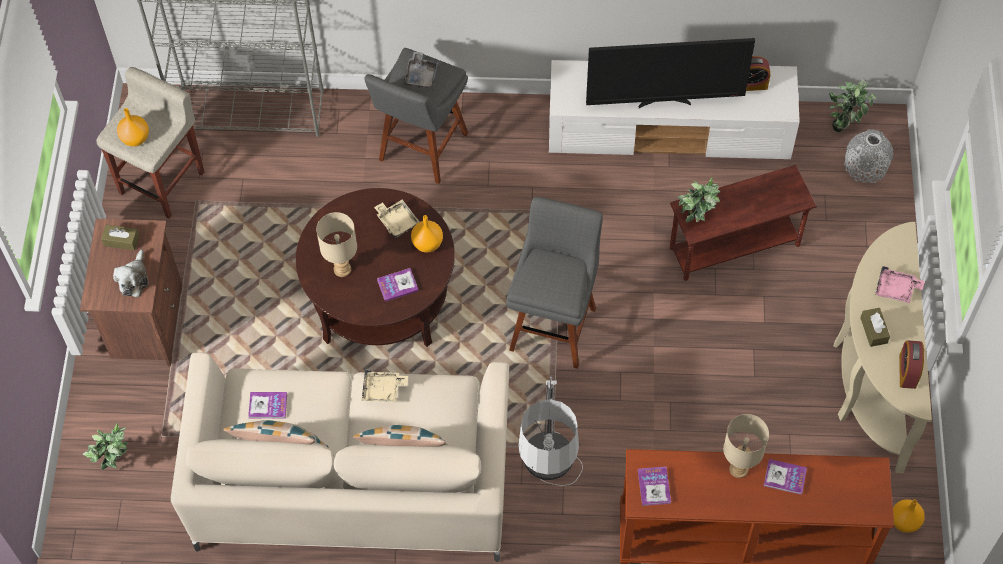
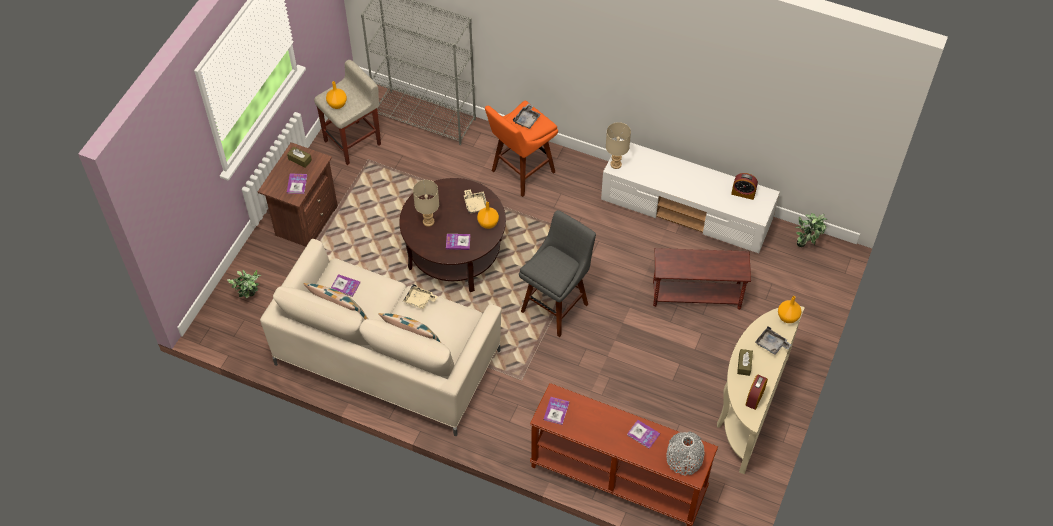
camera: 20 degrees right, 5 degrees down
(134, 279) = (297, 184): plush toy -> book
(421, 150) = (520, 173): grey stool -> orange stool
(549, 496) = (505, 408): floor lamp -> none
(664, 101) = (681, 186): television -> none
(696, 221) = (666, 265): potted plant -> none
(738, 468) = (615, 419): beige table lamp -> beige table lamp (615, 164)
(865, 166) = (808, 274): grey vase -> grey vase (684, 459)
(896, 289) = (771, 344): pink tray -> grey tray
(905, 522) = (731, 505): orange vase -> orange vase (788, 317)

